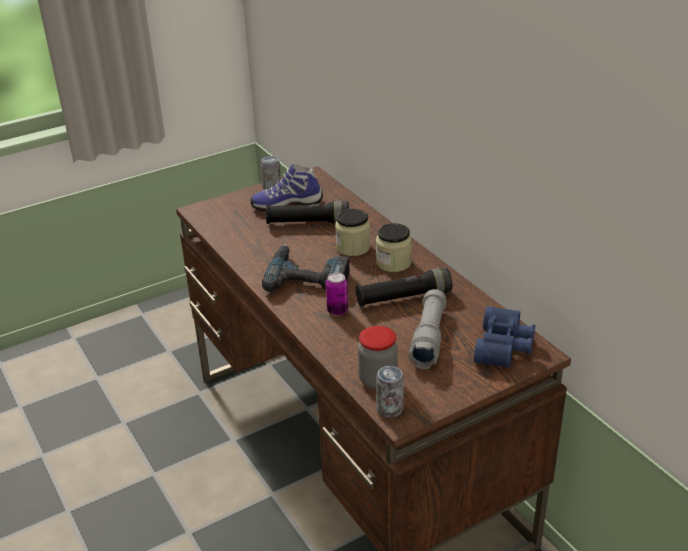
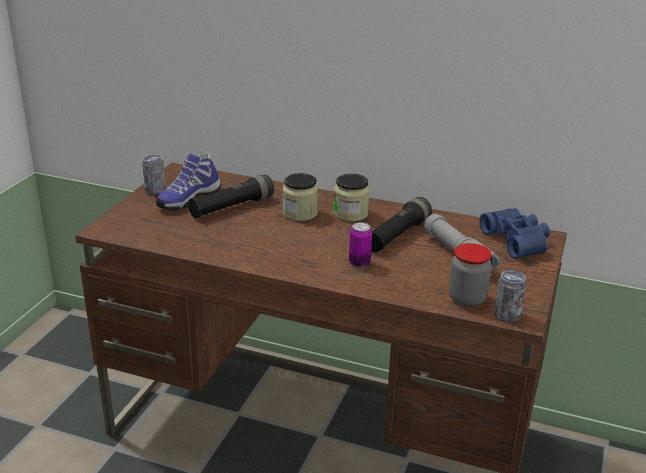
camera: 40 degrees left, 5 degrees down
(308, 276) = (295, 247): power drill -> none

